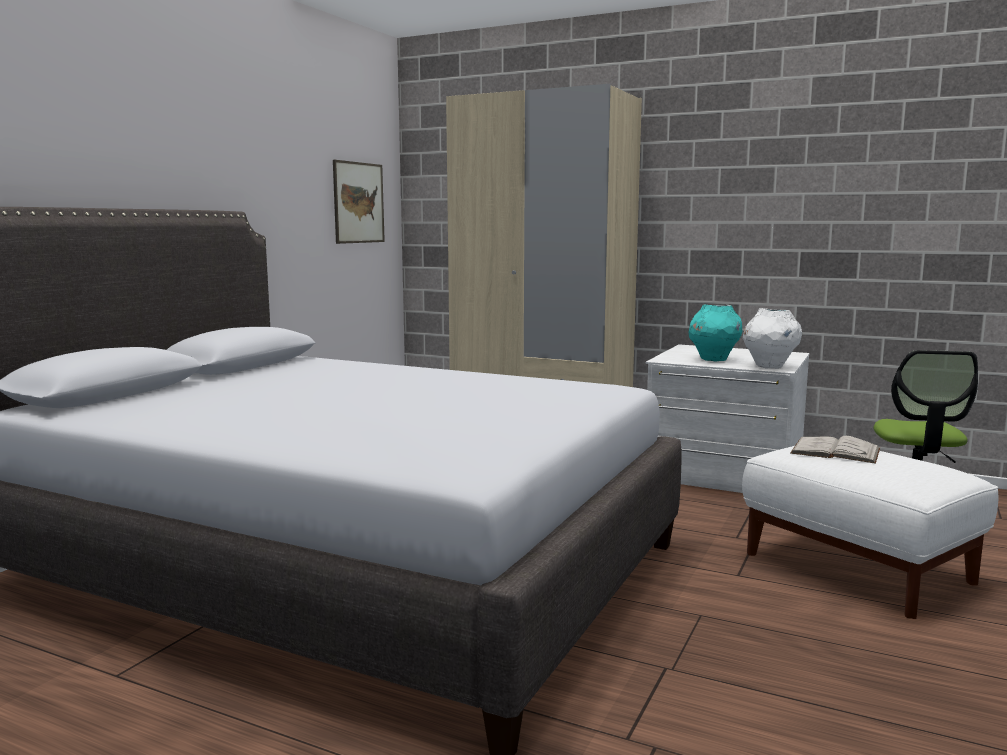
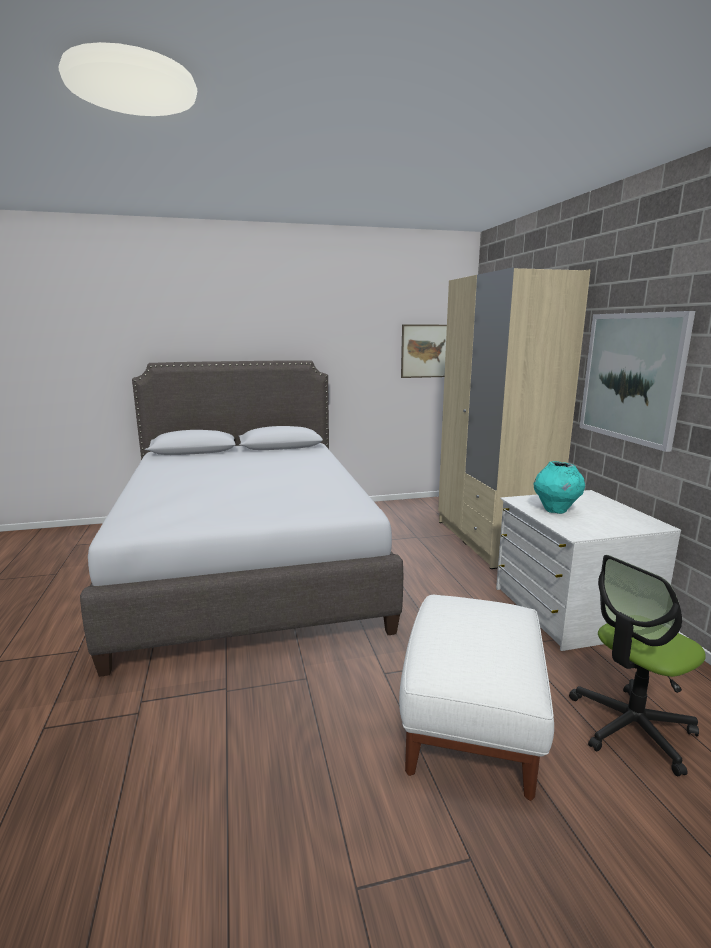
camera: 50 degrees right, 5 degrees up
(717, 213) = (631, 377): none -> picture
(769, 366) = (574, 530): white vase -> none
(835, 451) = (477, 616): white book -> none

